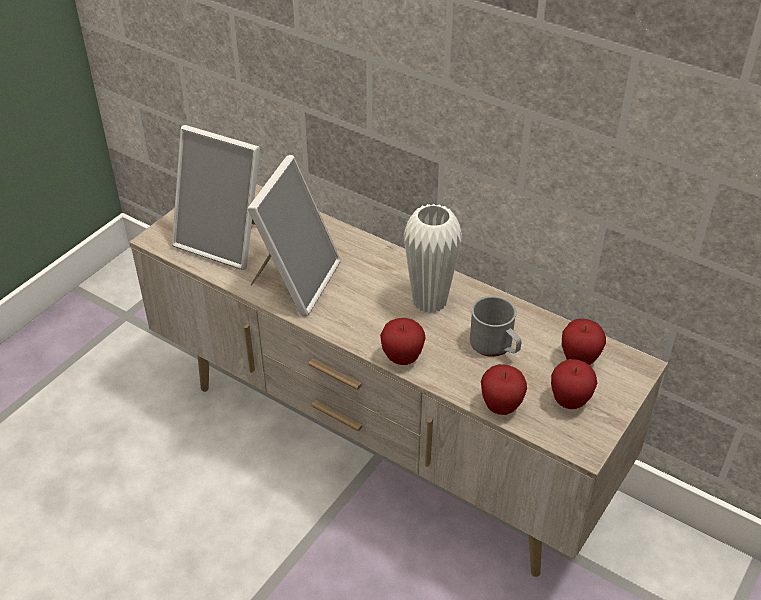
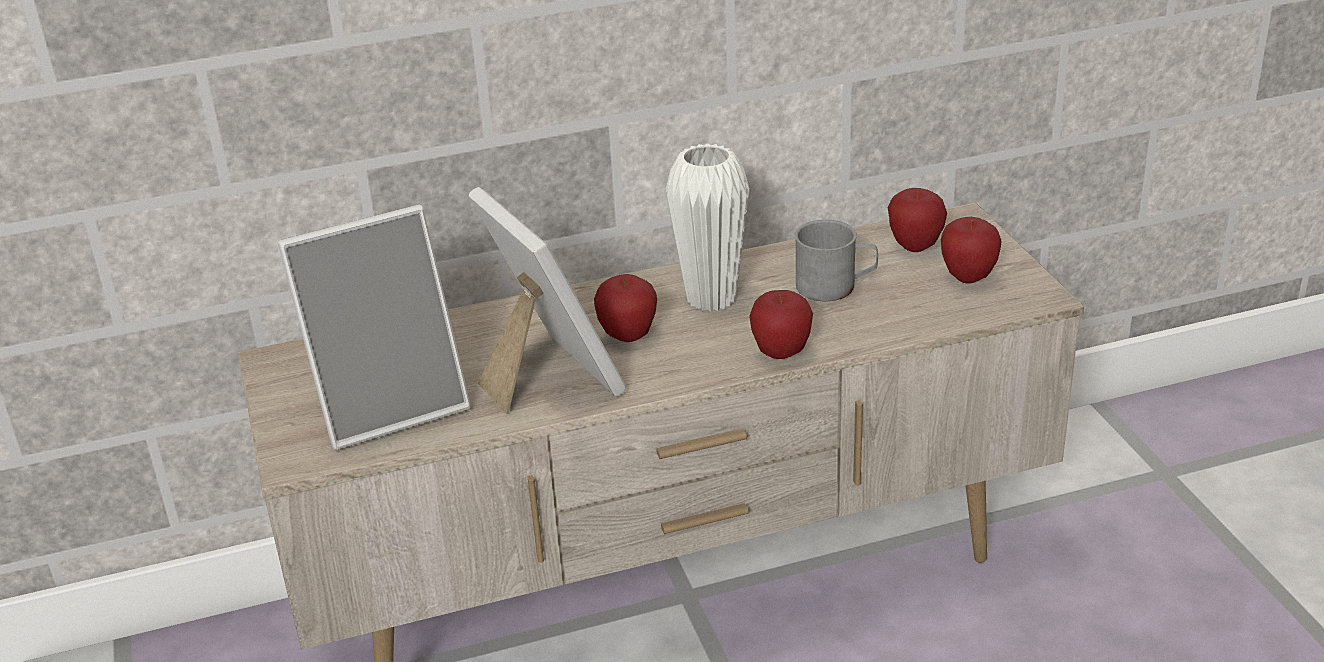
camera: 50 degrees left, 10 degrees down
(501, 407) = (930, 320): apple -> apple (628, 337)

